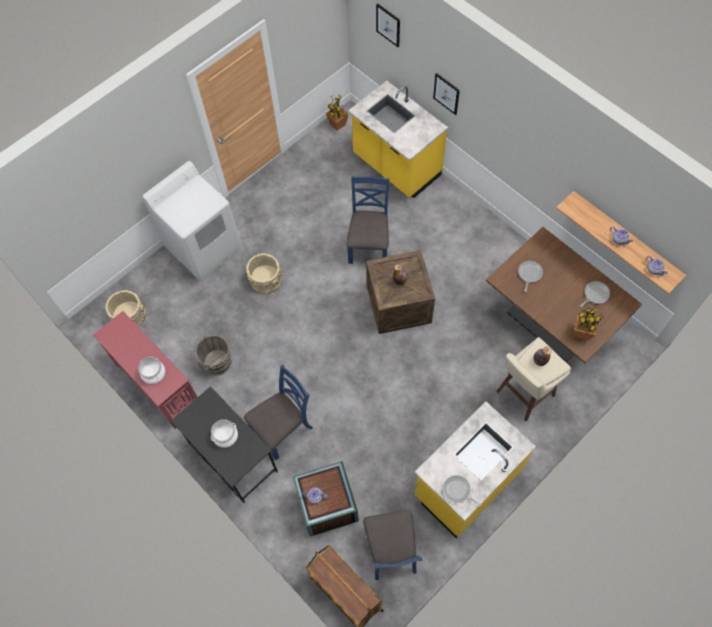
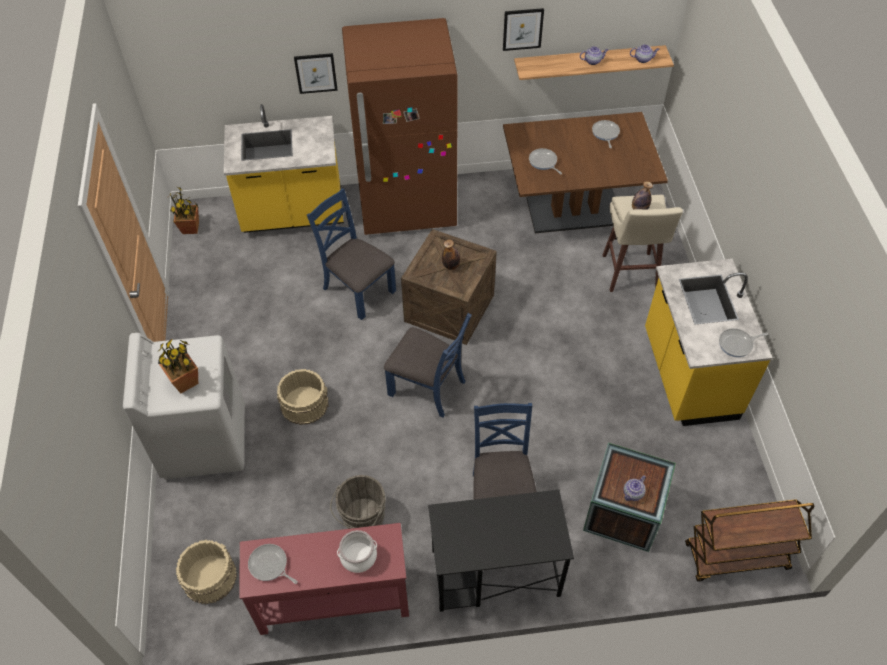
camera: 55 degrees left, 10 degrees down
(119, 335) = (270, 565): none -> frying pan
(225, 436) = (505, 526): cooking pot -> none
(388, 25) = (204, 46): picture -> picture (522, 29)
(391, 550) = (716, 484): blue chair -> blue chair (428, 387)
(460, 222) = (407, 206): none -> brown fridge
(582, 332) = (635, 164): potted plant -> potted plant (184, 381)

